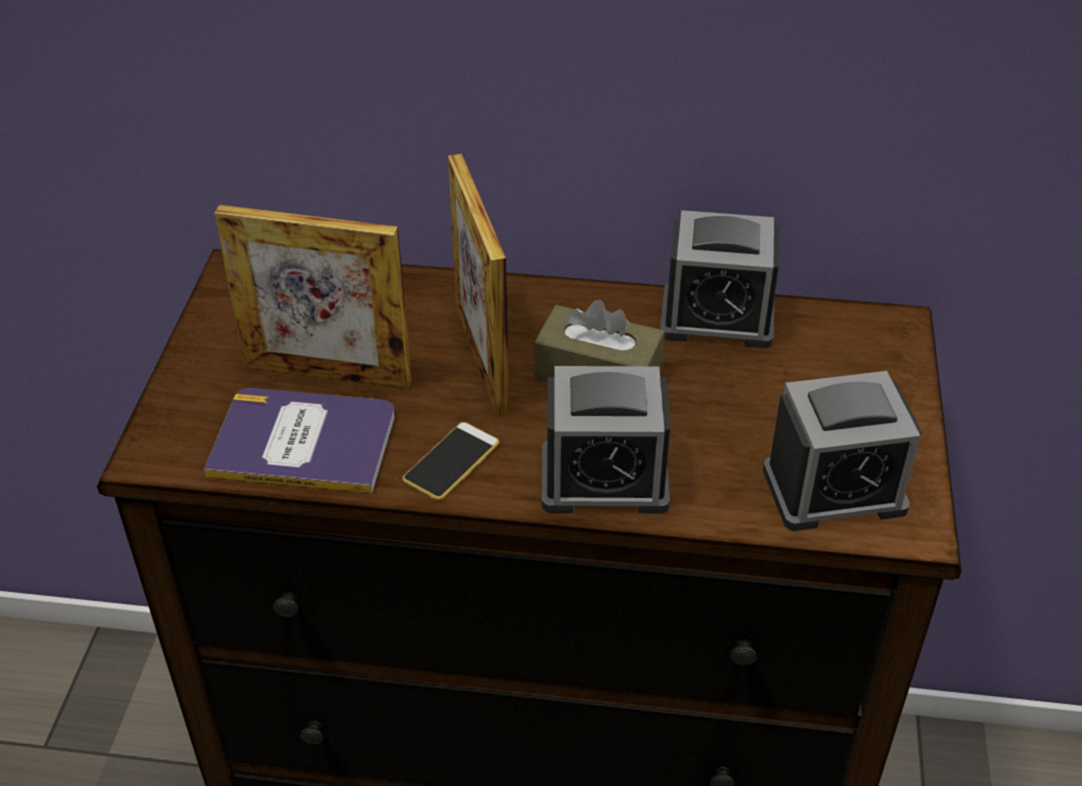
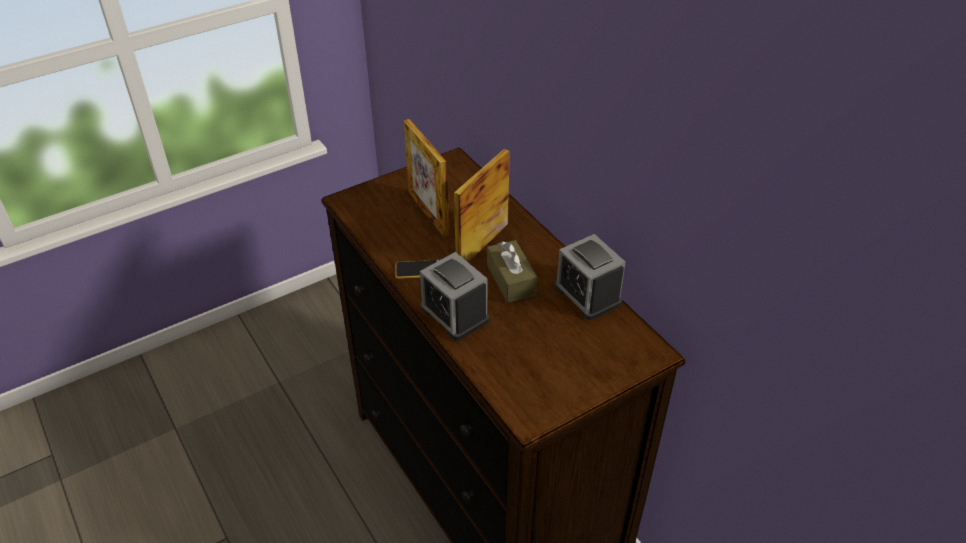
camera: 50 degrees right, 0 degrees up
(303, 442) = (388, 229): book -> none
(834, 490) = (523, 383): alarm clock -> none

